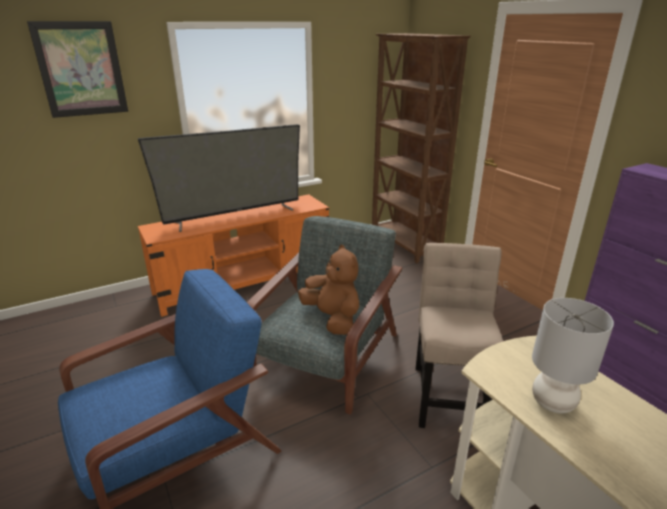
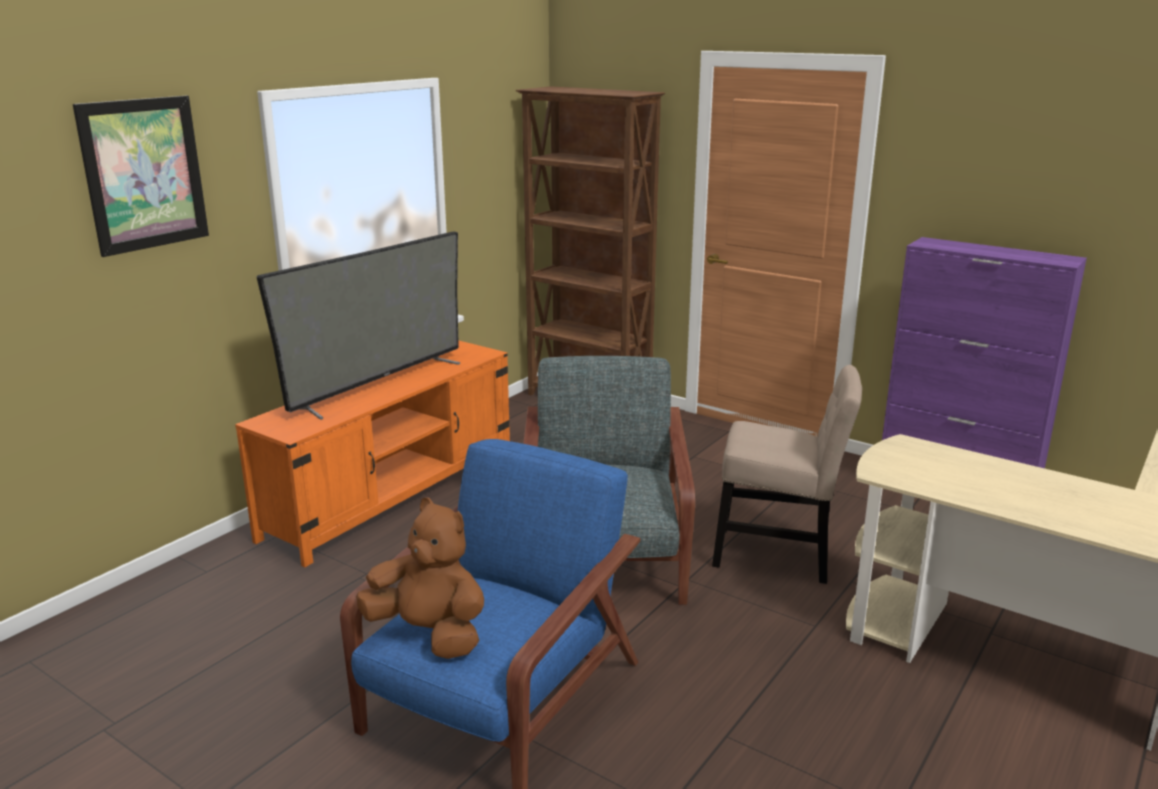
camera: 25 degrees left, 5 degrees down
(333, 319) = (629, 486): brown plush toy -> brown plush toy (429, 633)
(448, 394) = (779, 555): beige chair -> beige chair turned 120 degrees clockwise
(552, 403) = (955, 482): grey table lamp -> none

